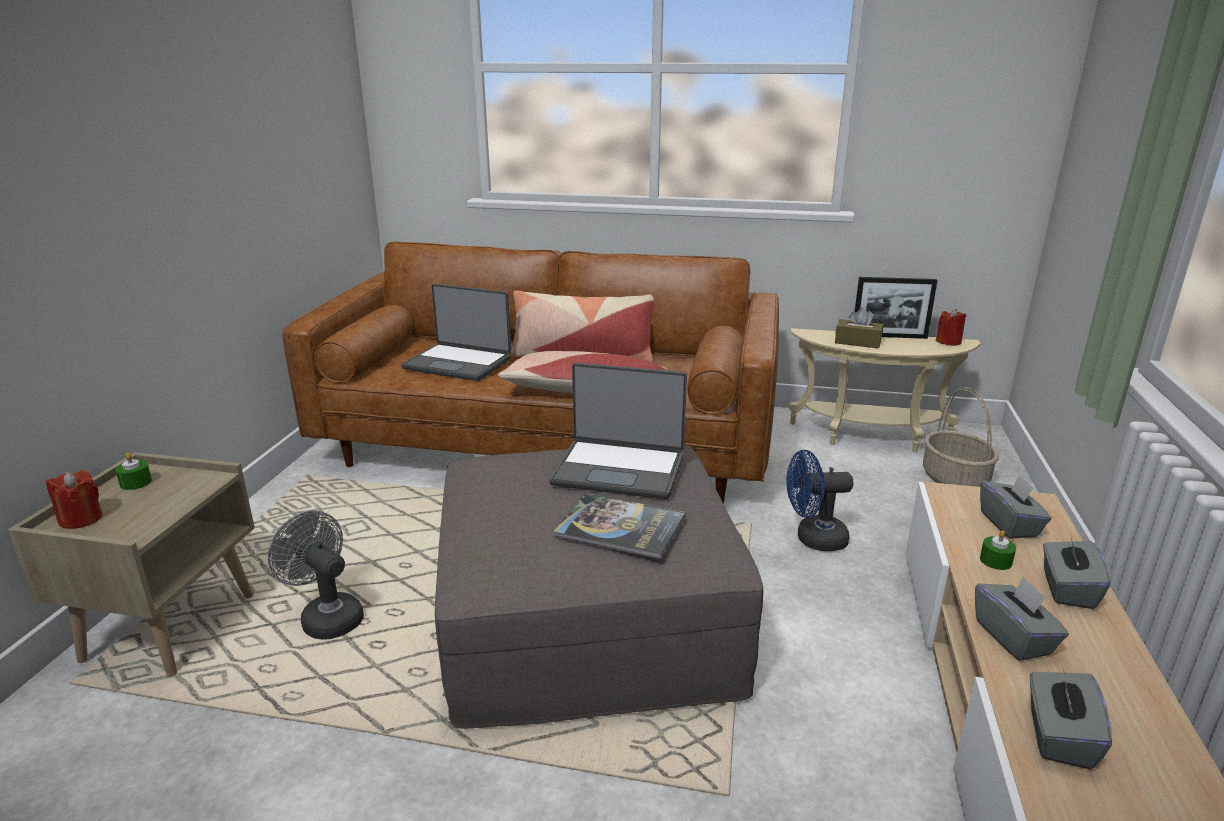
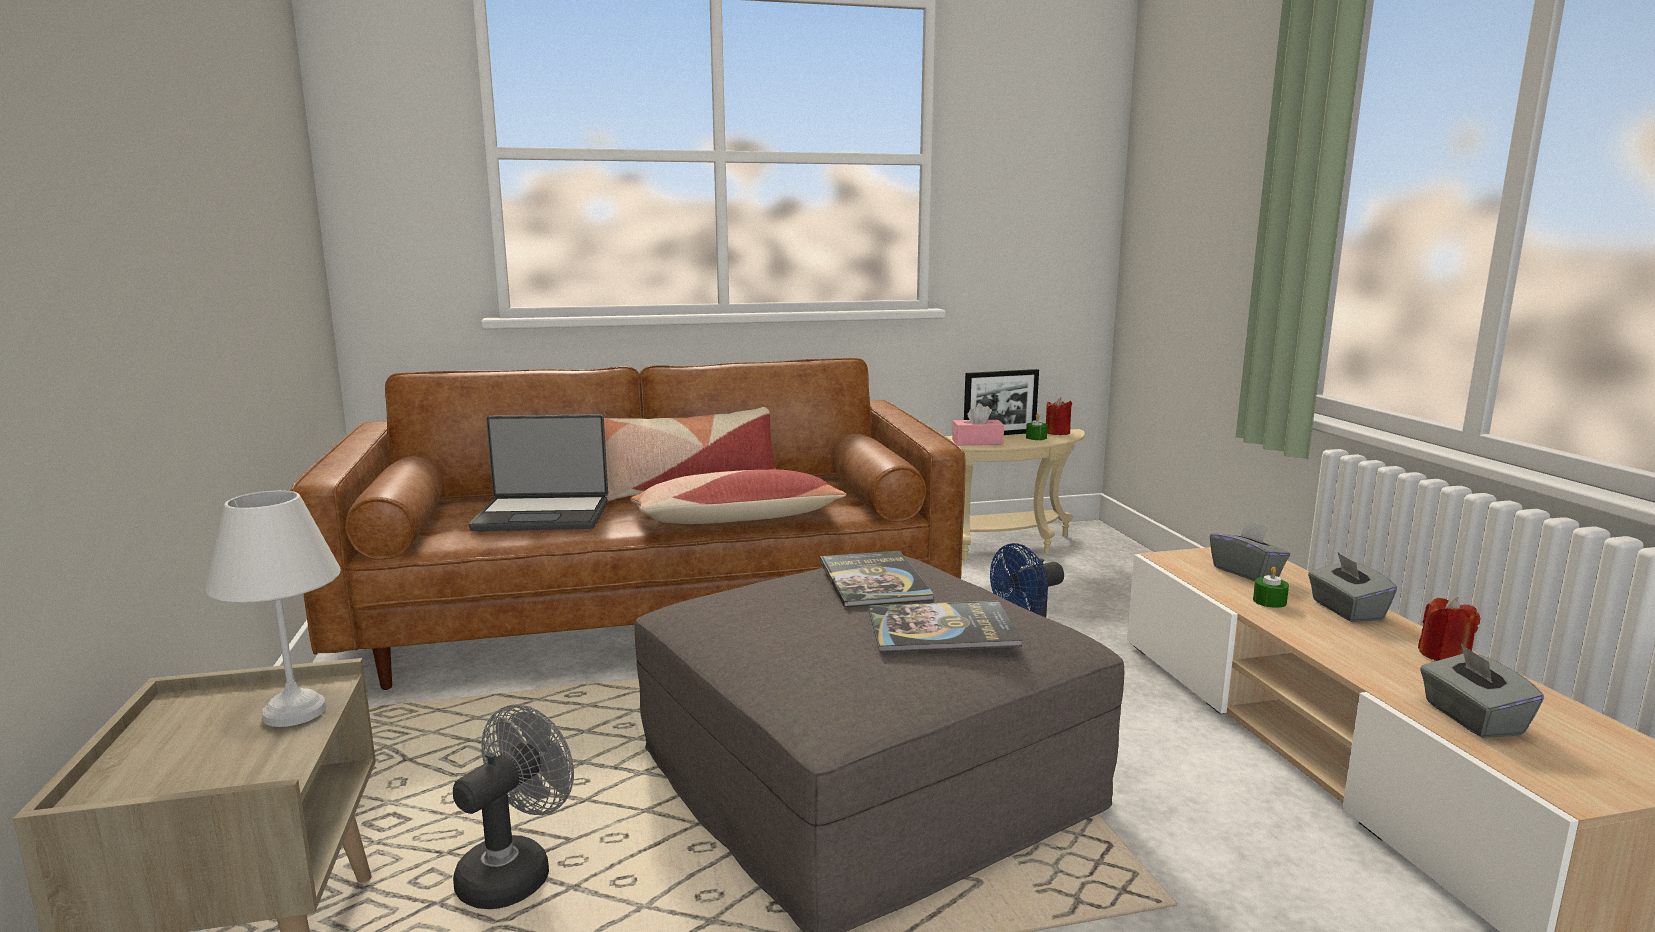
camera: 25 degrees left, 10 degrees down
(81, 519) = (139, 779): red candle -> red candle (1444, 656)
(136, 483) = (189, 716): green candle -> green candle (1036, 437)
(185, 493) = (298, 711): none -> white table lamp
(326, 617) = (515, 871): grey fan -> grey fan turned 105 degrees clockwise
(619, 469) = (873, 580): laptop -> book
(857, 342) = (977, 442): brown tissue box -> pink tissue box
(955, 479) = (1104, 570): basket -> none
(1013, 637) = (1352, 655): grey tissue box -> none

